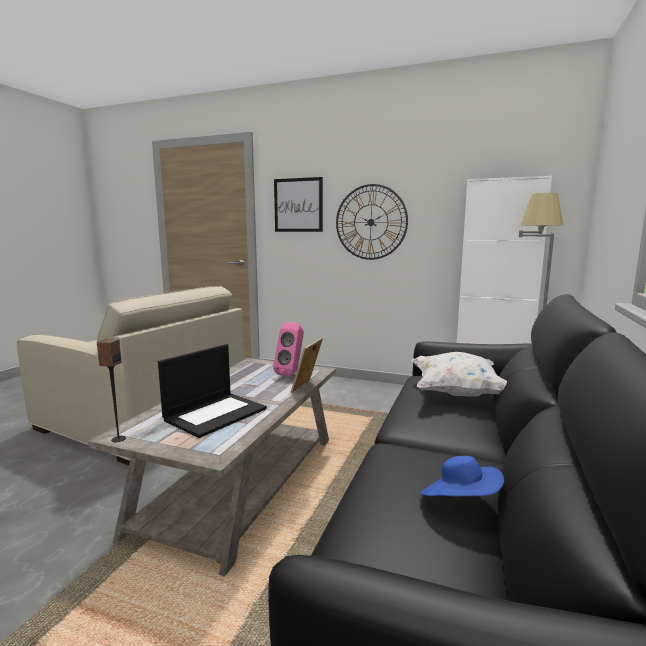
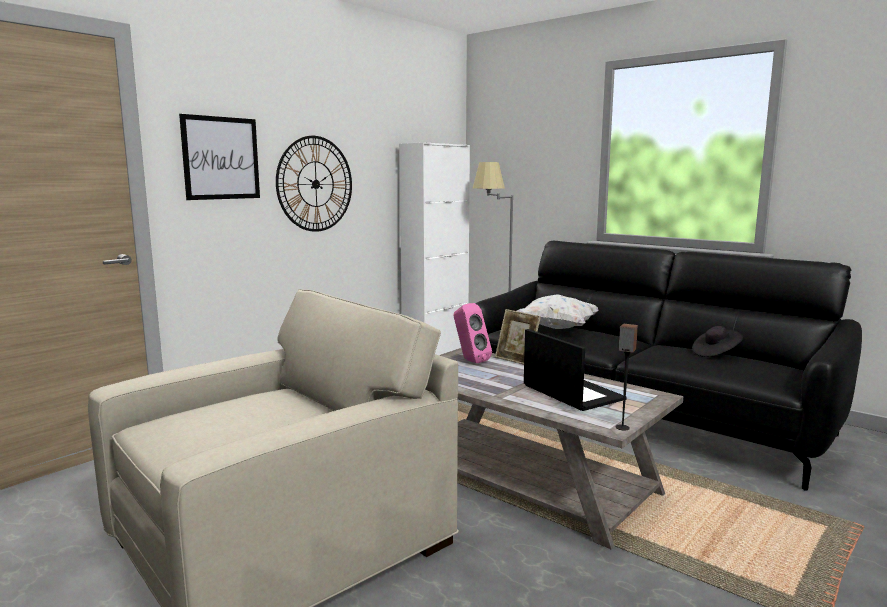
camera: 70 degrees left, 0 degrees up
(460, 502) = (716, 353): blue hat -> black hat

